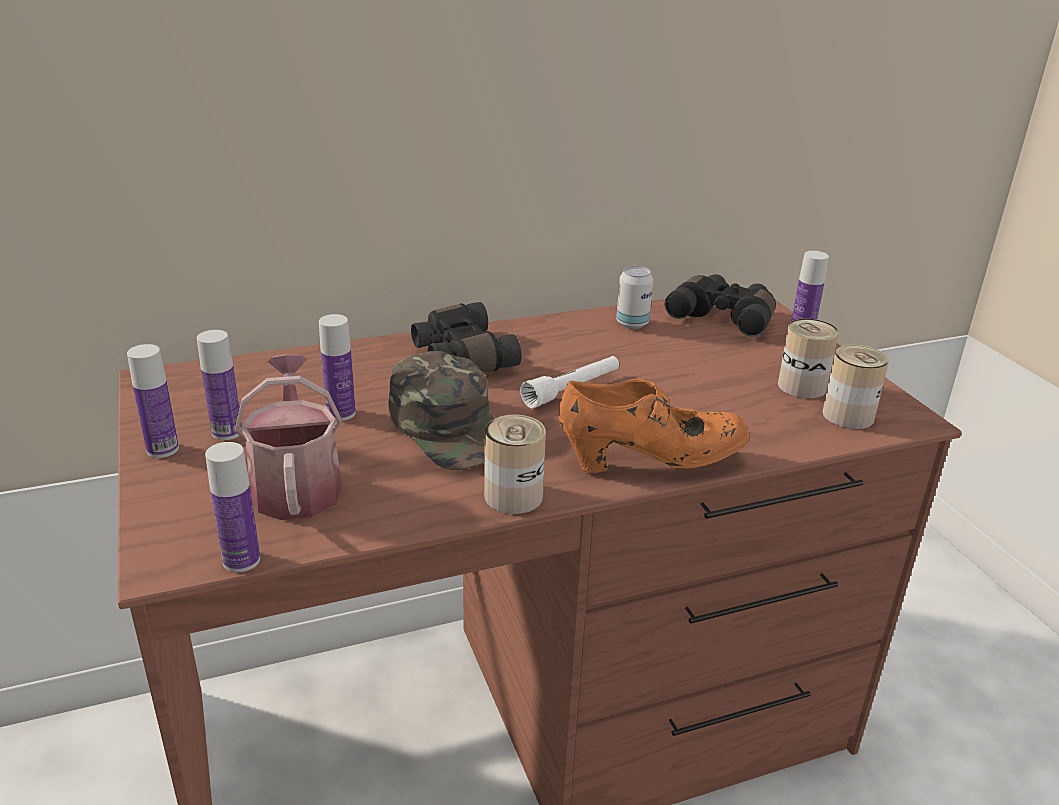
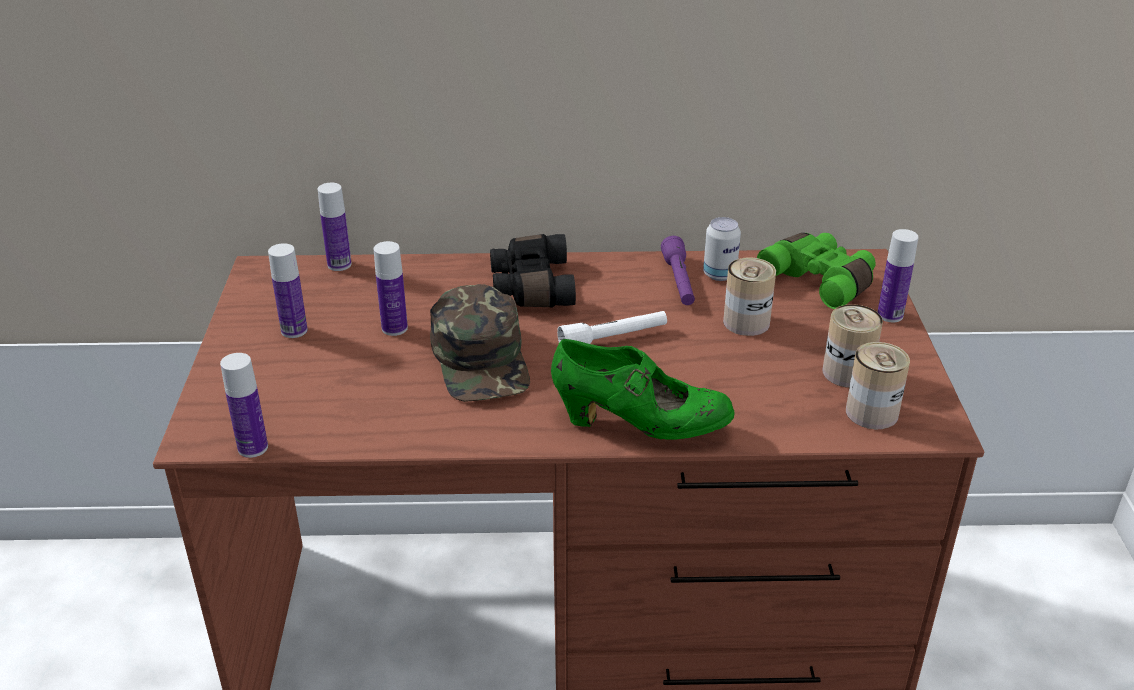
camera: 20 degrees right, 5 degrees up
(162, 449) = (238, 338): bottle -> bottle (339, 264)
(296, 484) = (325, 389): watering can -> none
(513, 496) = (496, 434): can -> can (746, 322)
(600, 334) = (679, 282): none -> purple flashlight
(651, 462) = (640, 425): orange shoe -> green shoe
(724, 317) = (821, 281): black binoculars -> green binoculars

